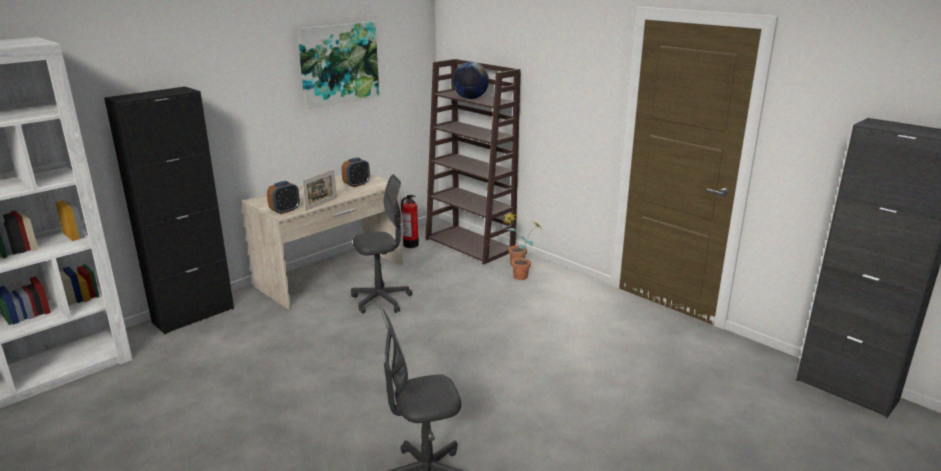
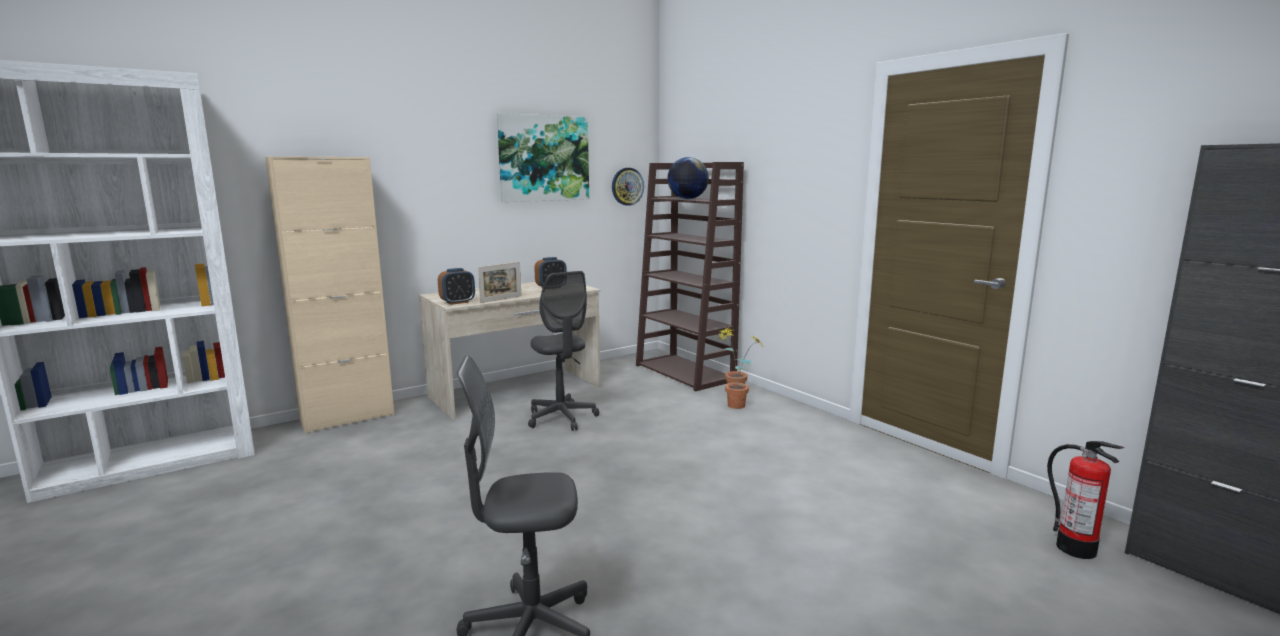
camera: 10 degrees right, 10 degrees down
(193, 315) = (347, 418): black cabinet -> beige cabinet
(381, 300) = (561, 418): grey office chair -> grey office chair turned 75 degrees clockwise
(410, 79) = (627, 186): none -> wall clock
(411, 244) = (617, 369): fire extinguisher -> fire extinguisher (1076, 548)

